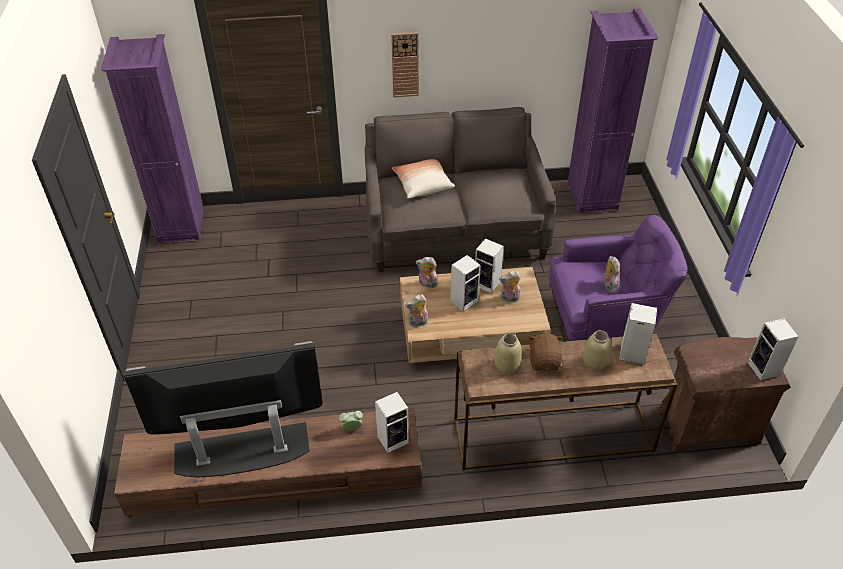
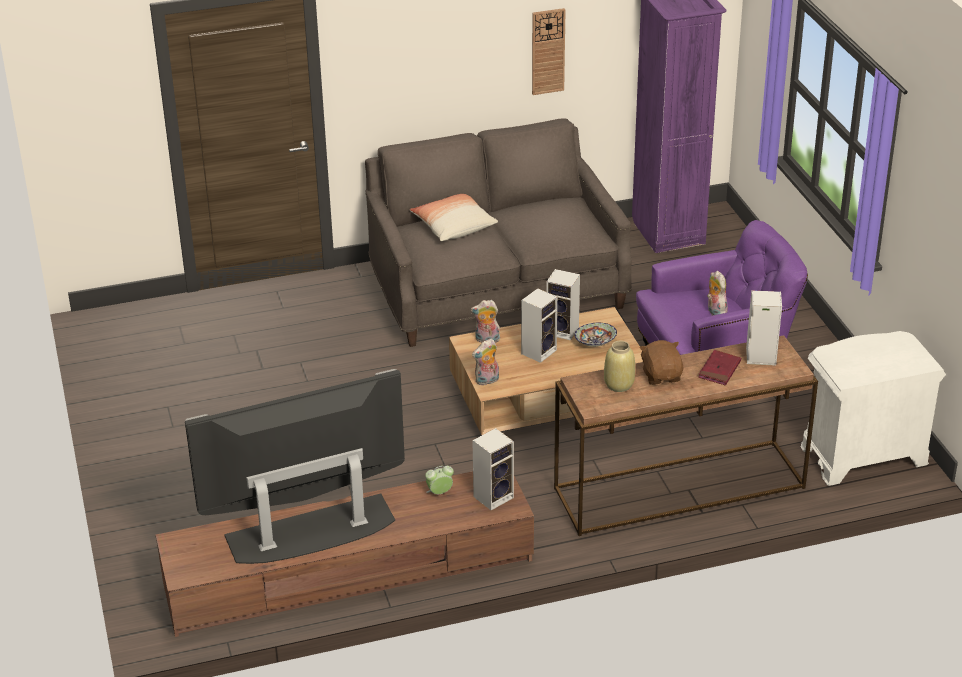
camera: 10 degrees left, 10 degrees down
(181, 225) = (120, 325): purple cabinet -> none
(405, 65) = (413, 76): wall clock -> wall clock (548, 51)
(509, 299) = (595, 343): plush toy -> bowl
(594, 362) = (719, 370): beige vase -> red book
(705, 422) = (860, 452): brown nightstand -> white nightstand
(764, 369) = (914, 359): speaker -> none

